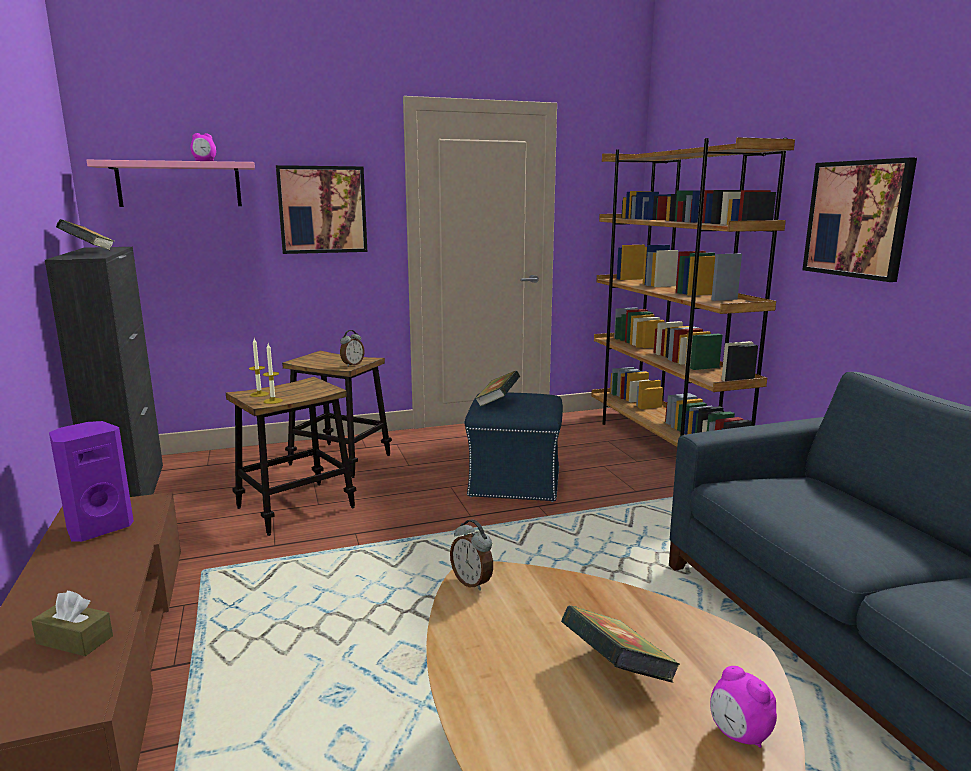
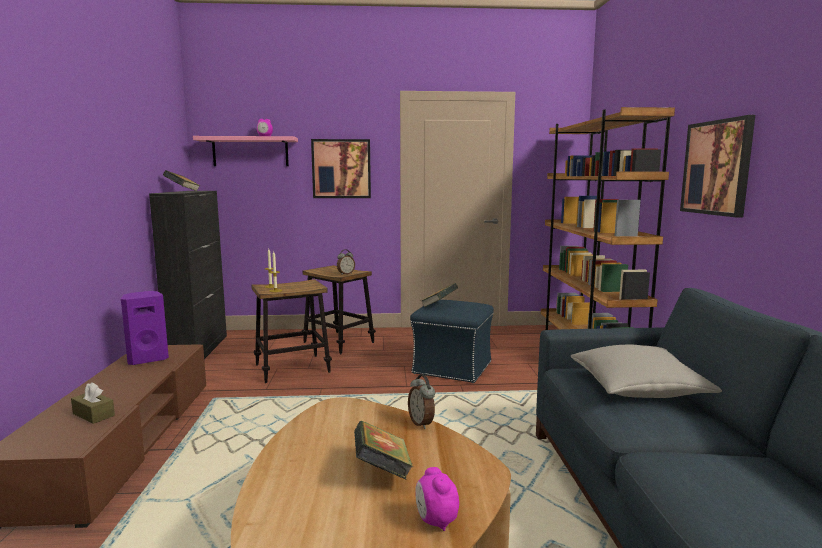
camera: 15 degrees right, 5 degrees down
(472, 582) = (331, 408): alarm clock -> alarm clock (422, 423)
(821, 503) = (637, 389): none -> grey pillow

